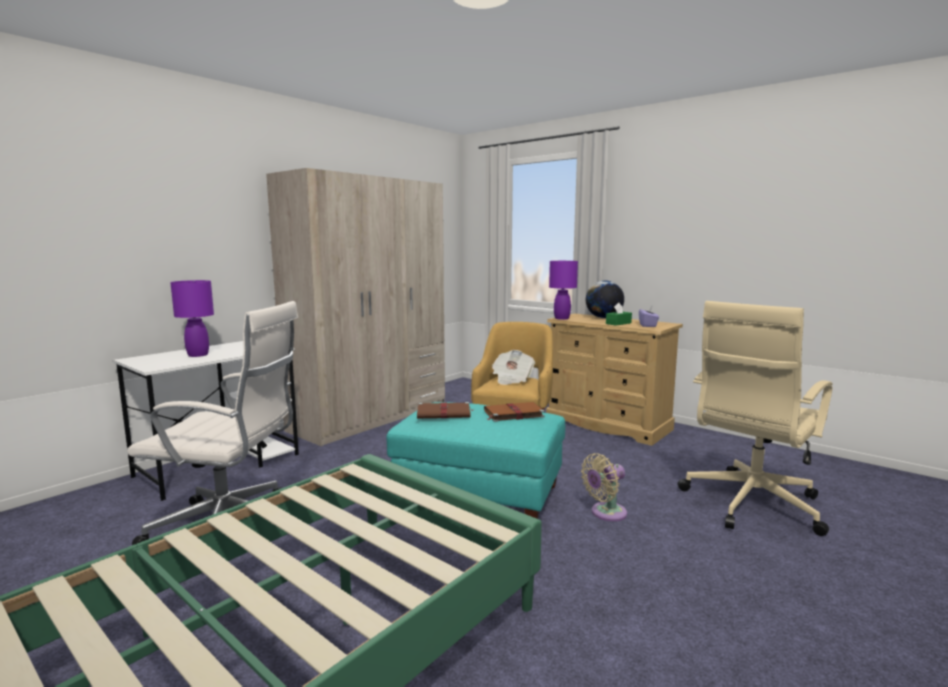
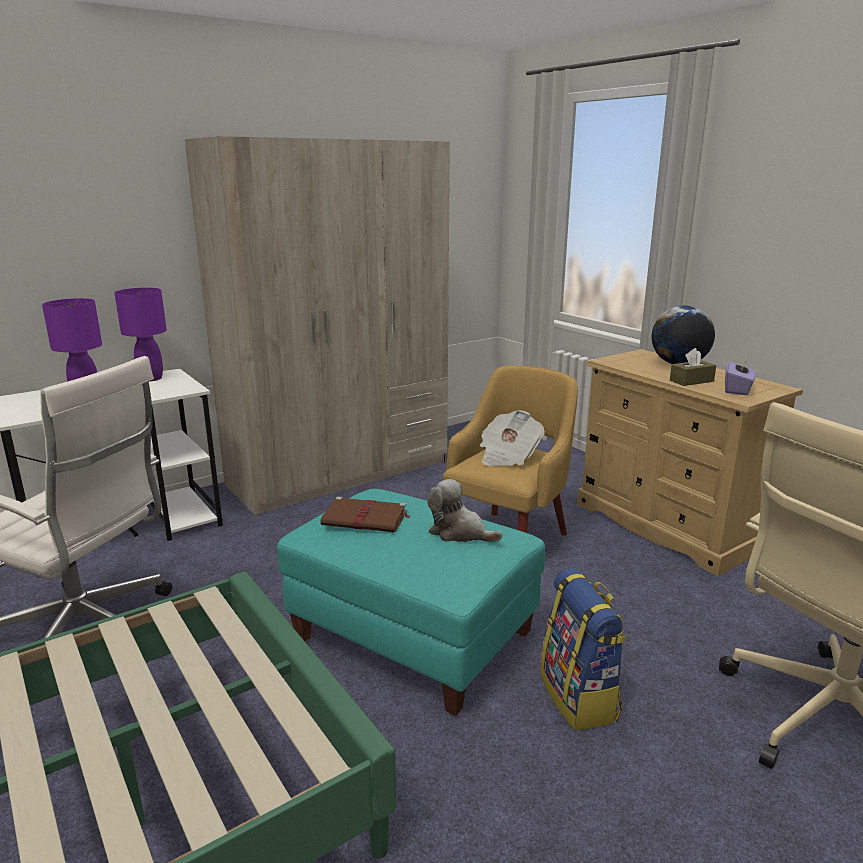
camera: 15 degrees right, 10 degrees up
(512, 414) = (459, 532): brown book -> plush toy
(562, 318) = (610, 361): purple table lamp -> purple table lamp (151, 378)
(605, 513) = (580, 697): beige fan -> backpack
(618, 323) = (691, 381): green tissue box -> brown tissue box

